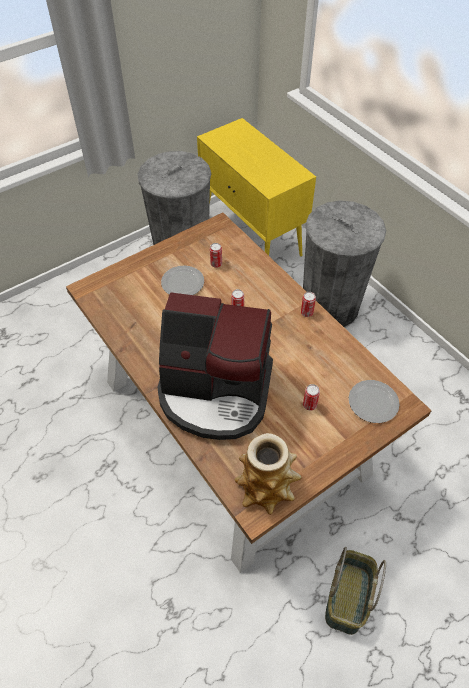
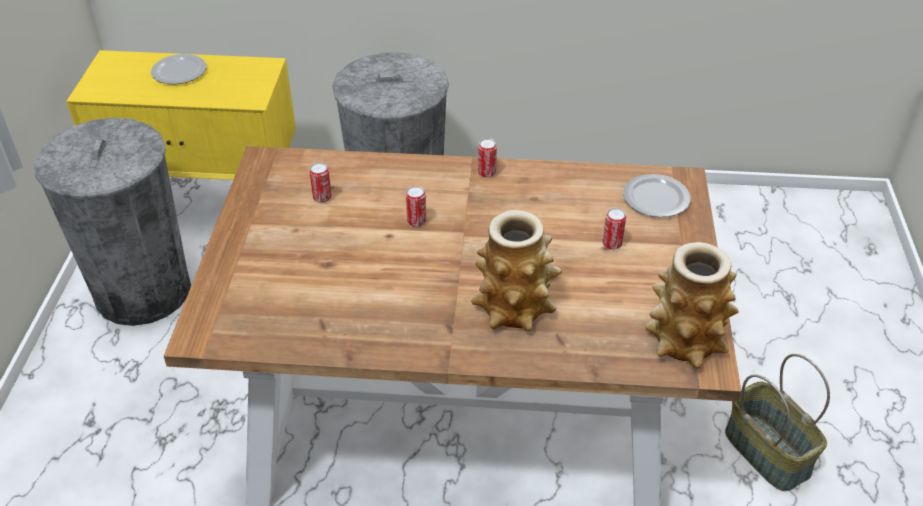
camera: 50 degrees left, 10 degrees down
(183, 283) = (314, 241): plate -> plate (180, 71)
(215, 392) = (514, 307): coffee machine -> vase

